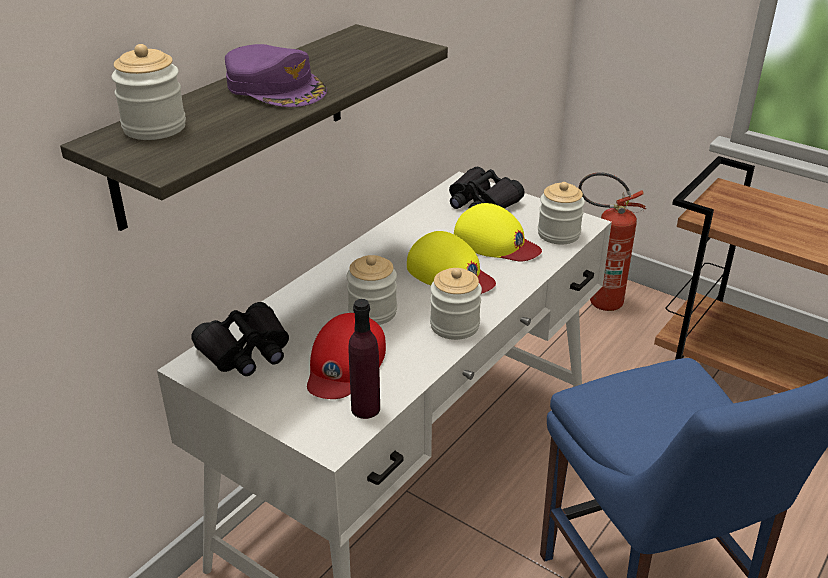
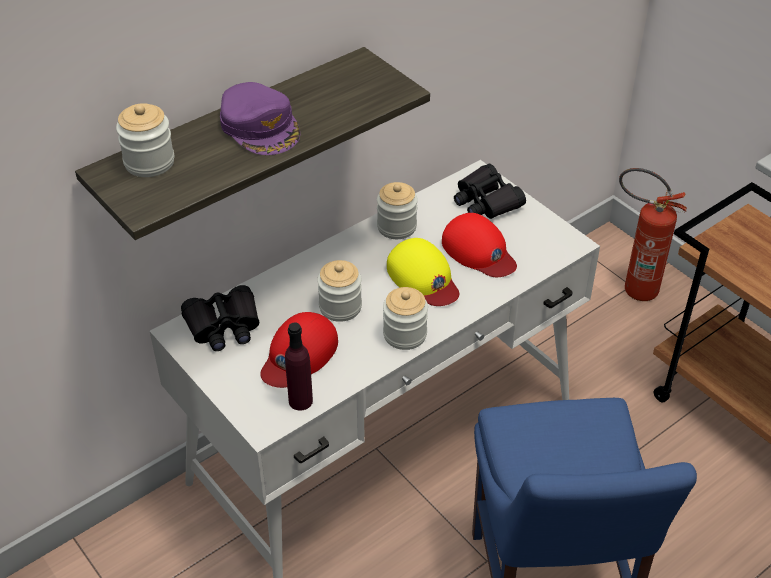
camera: 15 degrees right, 10 degrees up
(495, 242) = (479, 251): yellow cap -> red cap
(558, 234) = (542, 252): jar -> jar (396, 227)

